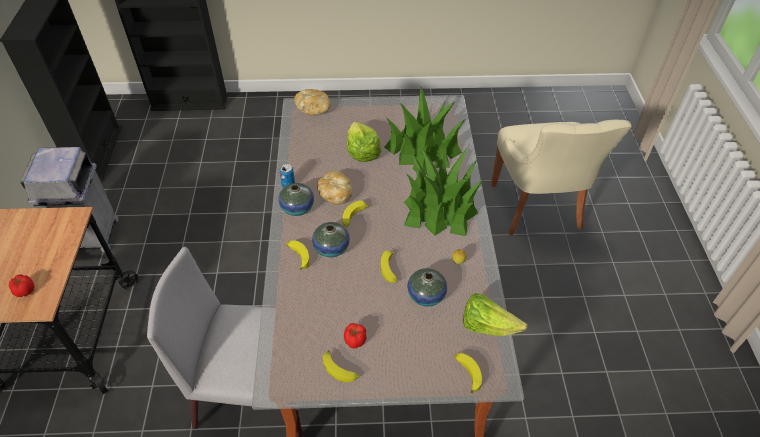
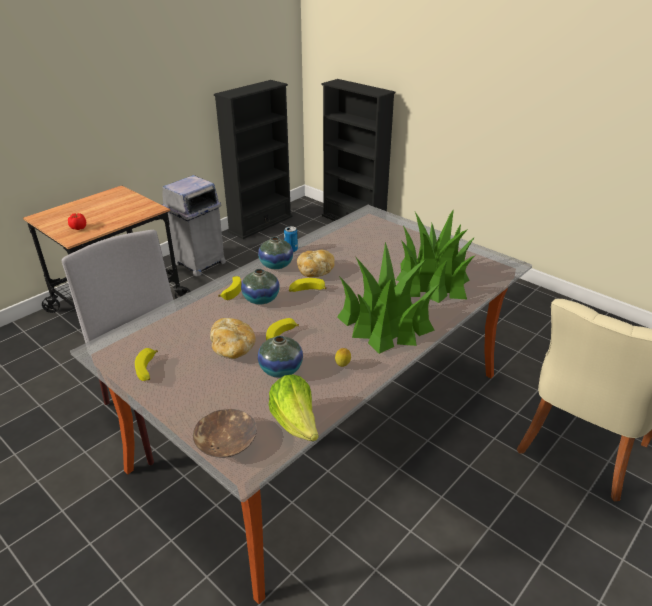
camera: 45 degrees right, 15 degrees down
(313, 109) = (380, 218): bread -> bread (233, 349)
(355, 341) = (185, 360): tomato -> none
(362, 152) = (377, 258): lettuce -> none
(466, 373) = (226, 441): banana -> brown bowl

